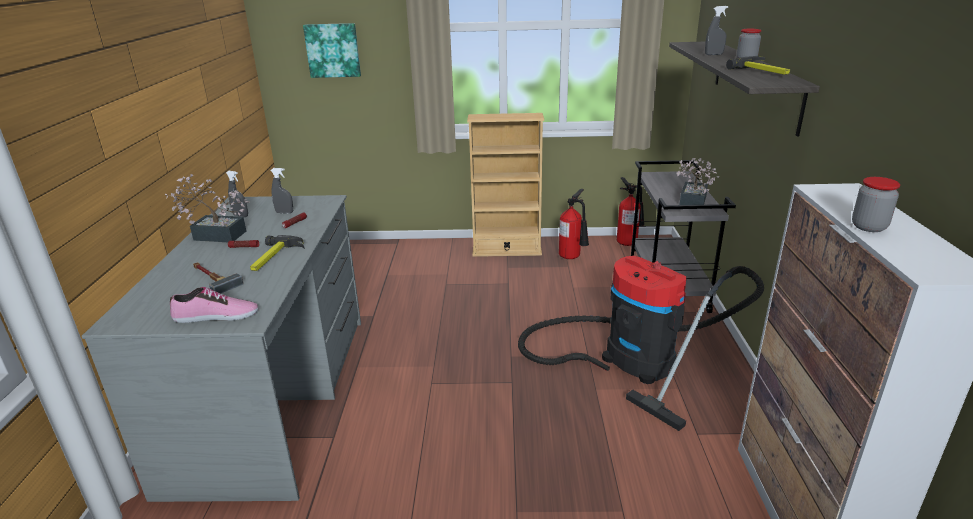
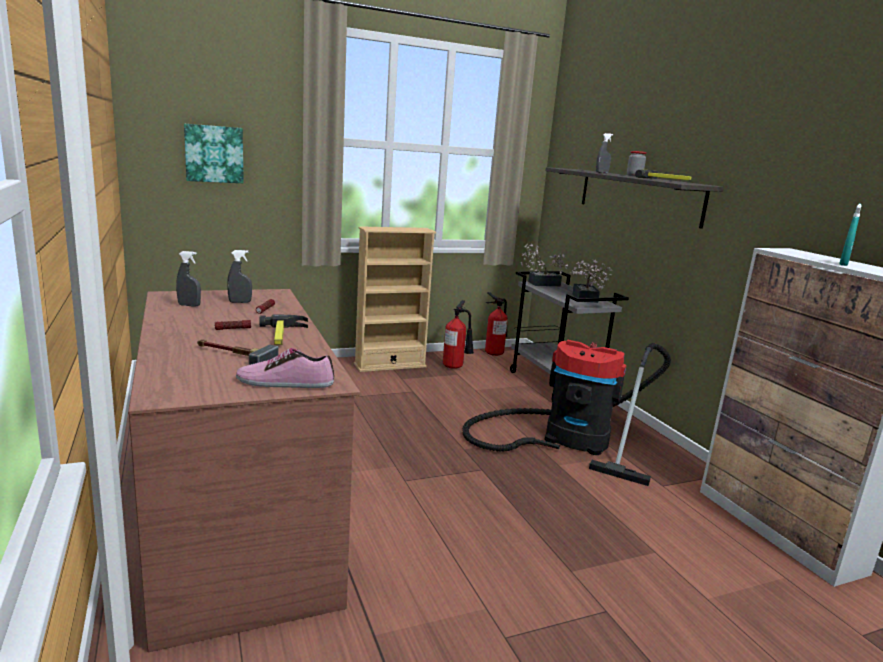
camera: 25 degrees left, 10 degrees down
(215, 235) = (180, 321): potted plant -> potted plant (540, 283)
(216, 316) = (285, 382): shoe -> shoe turned 150 degrees counterclockwise
(275, 396) = (237, 516): grey desk -> brown desk
(869, 227) = (843, 264): jar -> turquoise spray bottle

